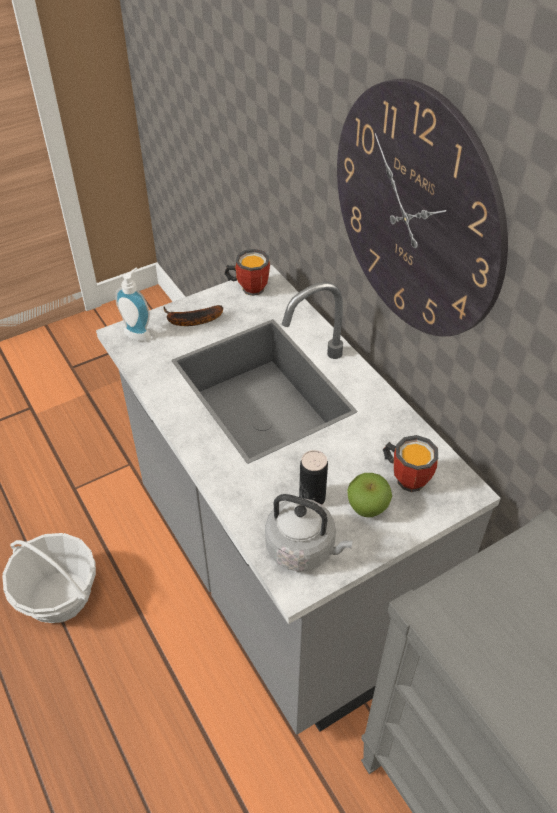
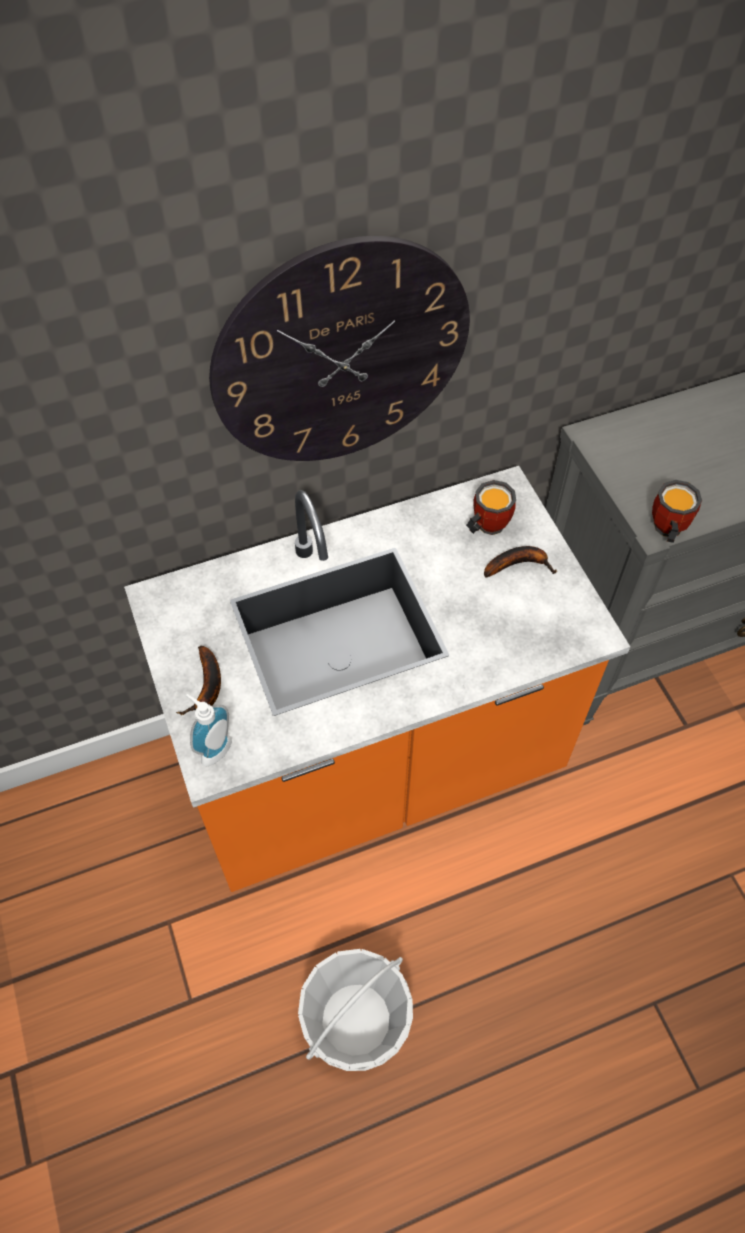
camera: 80 degrees left, 10 degrees up
(248, 287) = (161, 617): mug -> mug (665, 530)
(278, 574) = (372, 765): grey counter -> orange counter
(304, 549) = (559, 622): grey kettle -> none
(312, 498) = (501, 606): can -> none
(367, 508) = (519, 564): apple -> banana

